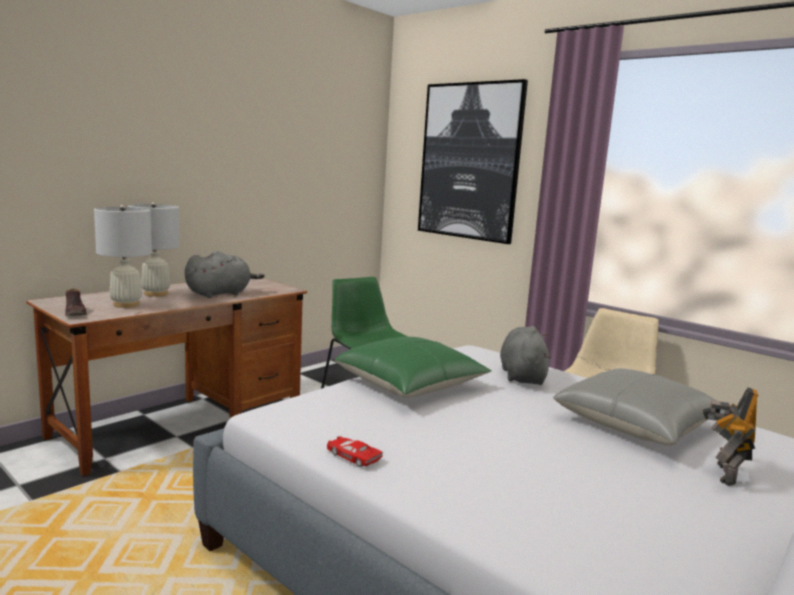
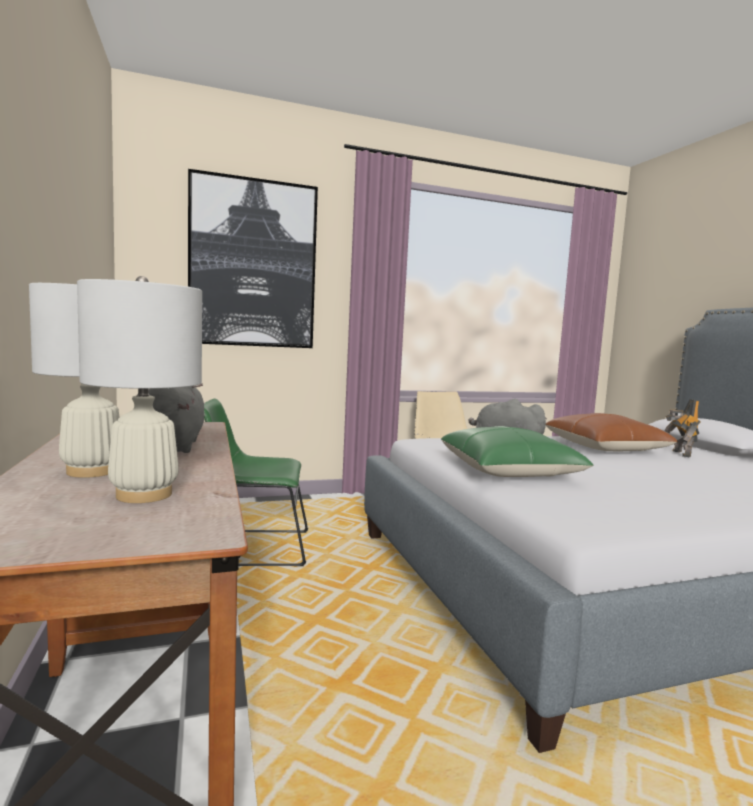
camera: 60 degrees left, 5 degrees down
(75, 313) = (148, 534): brown shoe -> none
(353, 456) = (693, 517): red toy car -> none
(637, 424) = (605, 447): grey pillow -> brown pillow
(722, 473) = (679, 453): toy robot -> toy robot turned 45 degrees clockwise

